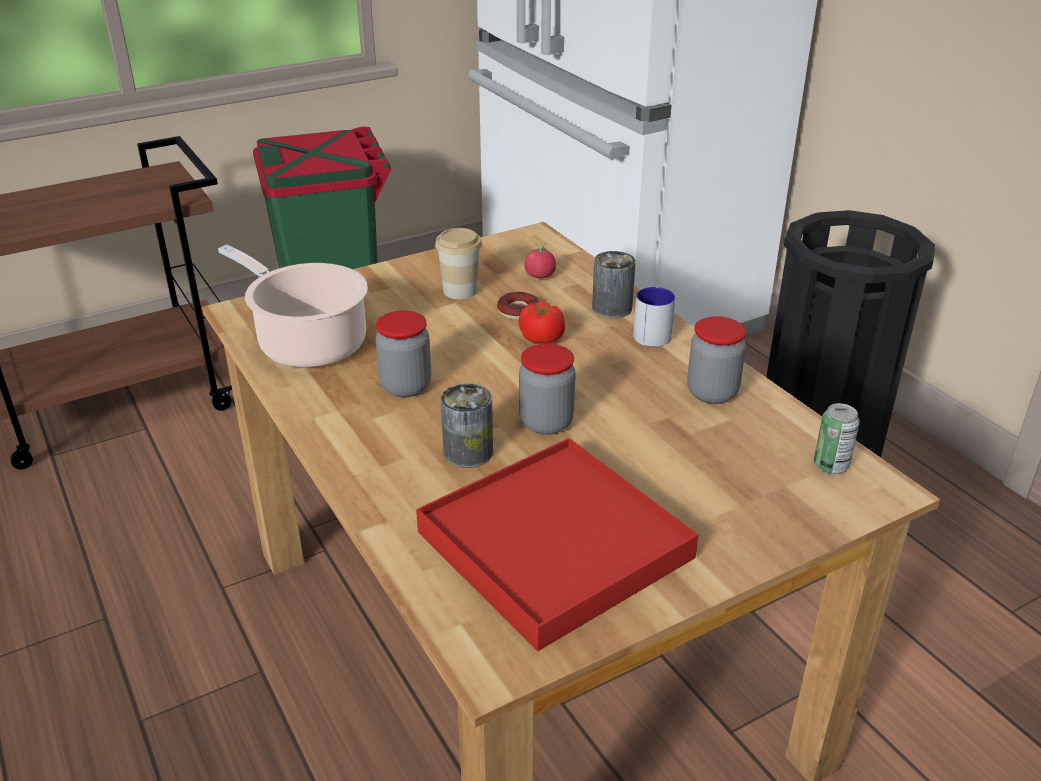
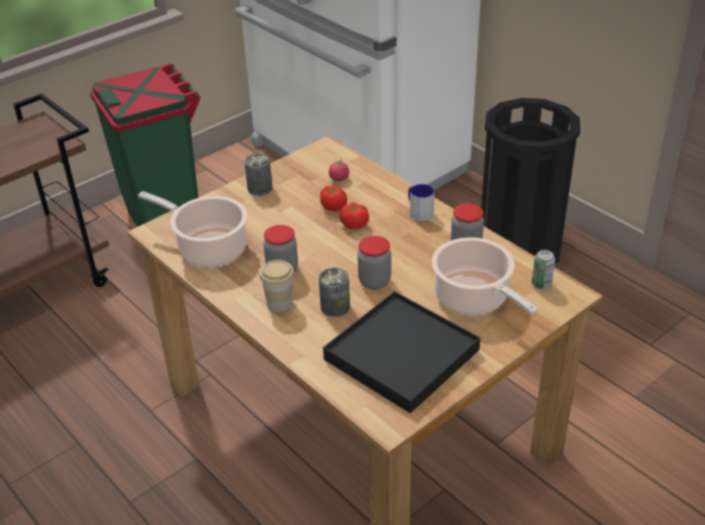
camera: 10 degrees left, 5 degrees up
(460, 291) = (291, 197): cup -> cup (279, 303)
(518, 311) = (334, 207): donut -> tomato
(553, 545) = (401, 355): red tray -> black tray
(612, 308) = (391, 197): can -> can (260, 188)
(707, 472) = (474, 299): none -> cooking pot

